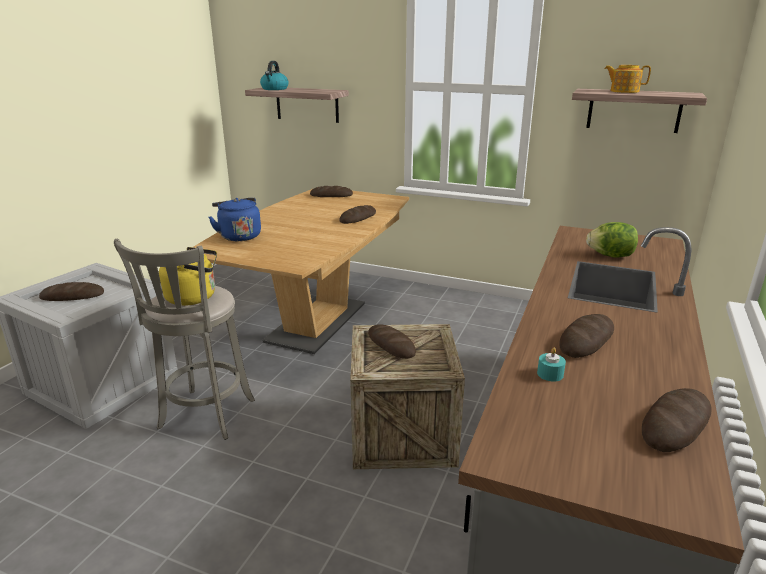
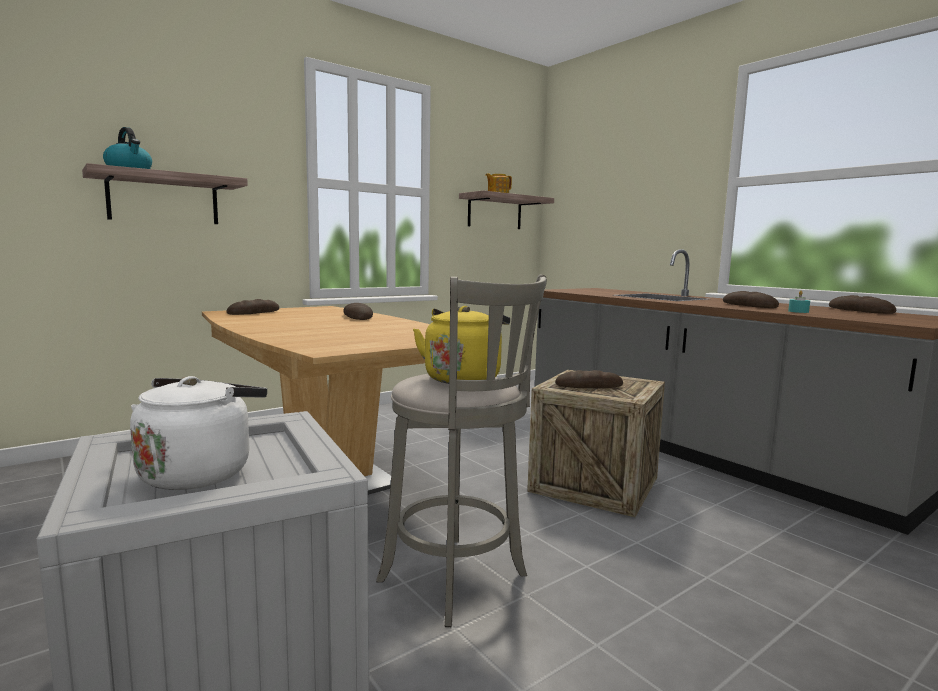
camera: 60 degrees left, 15 degrees down
(72, 296) = (199, 472): bread -> white kettle
(239, 236) = (308, 339): blue kettle -> none
(610, 256) = (610, 292): lettuce -> none

